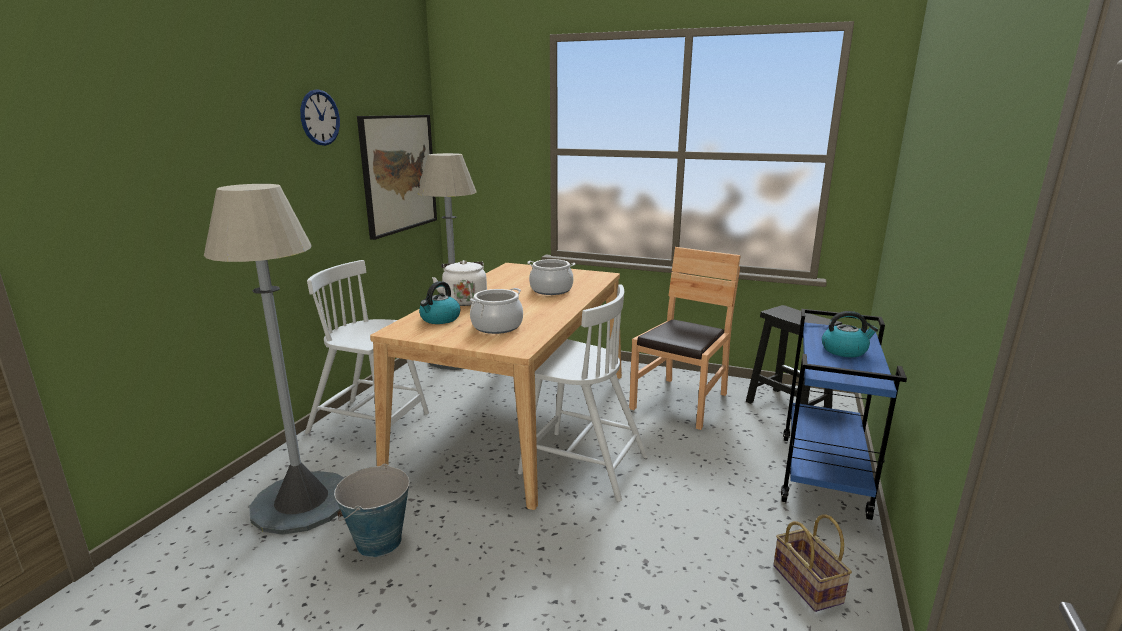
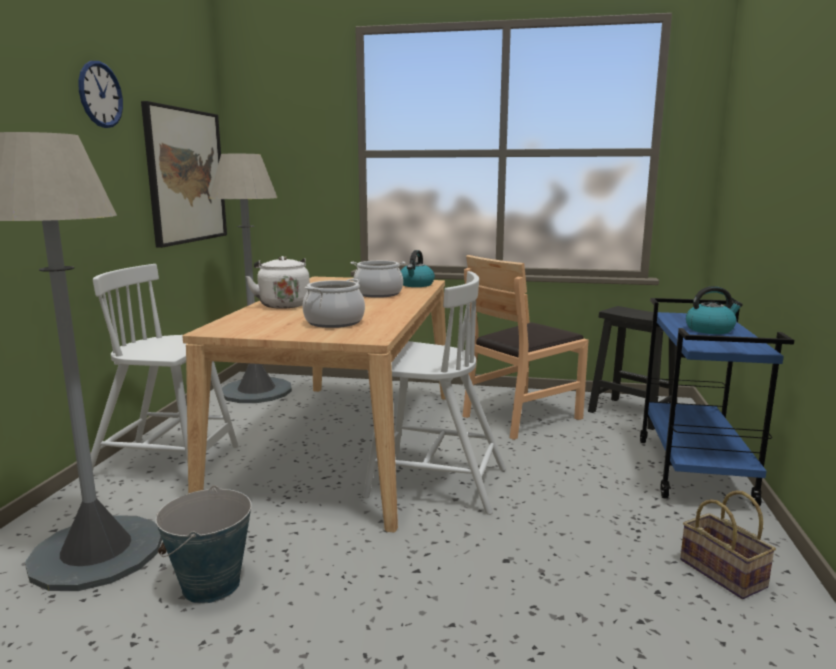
camera: 10 degrees left, 5 degrees down
(440, 319) = (262, 319): kettle -> kettle (416, 285)
(681, 402) = (521, 416): brown chair -> brown chair turned 150 degrees counterclockwise

